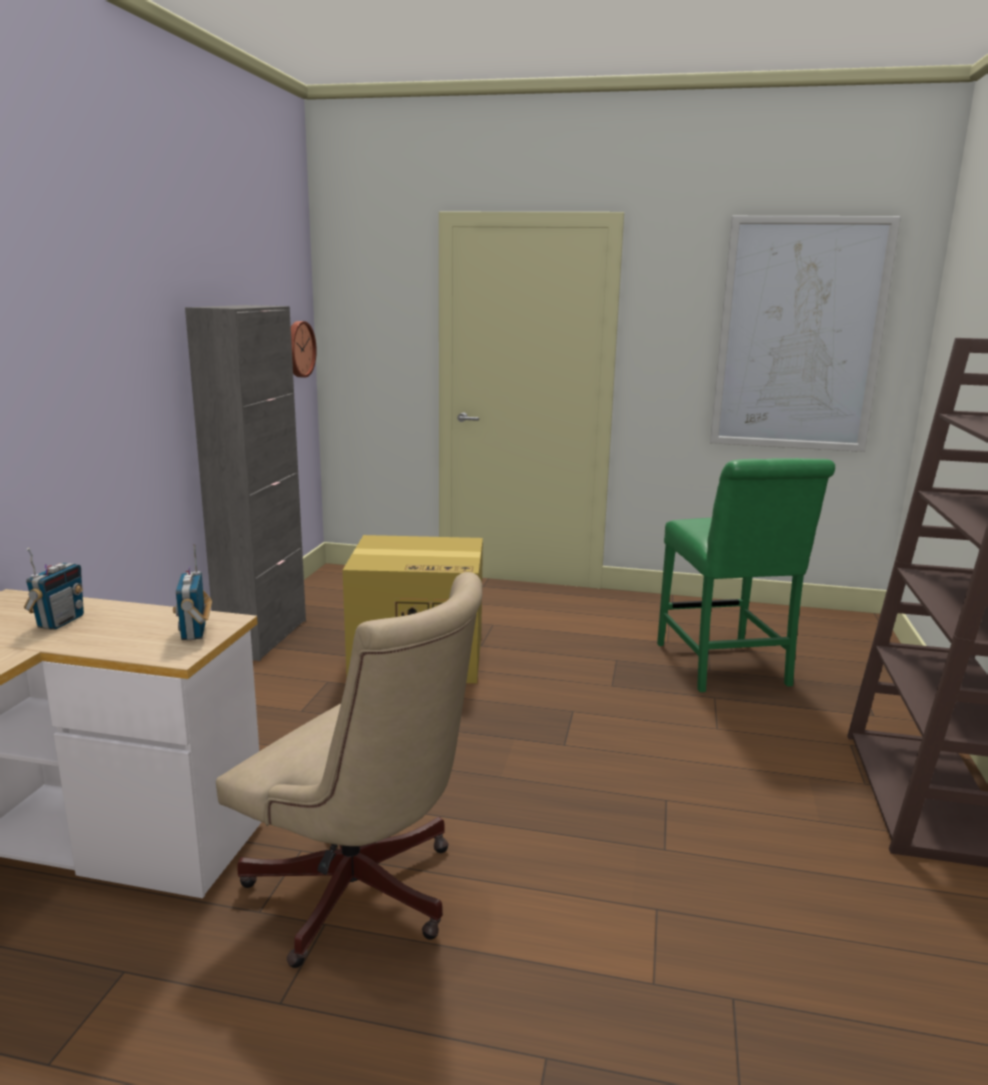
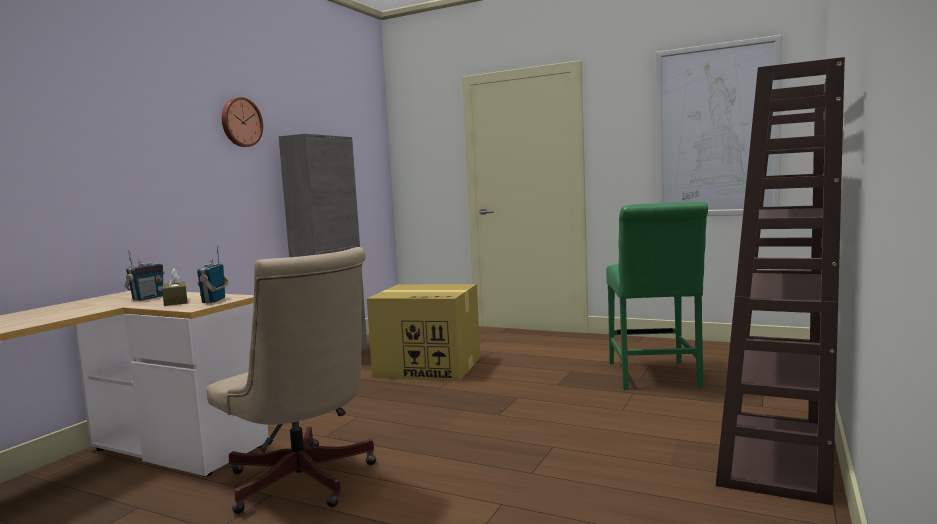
camera: 15 degrees right, 10 degrees down
(125, 634) = (175, 301): none -> brown tissue box
(298, 349) = (375, 172): wall clock -> wall clock (240, 122)

